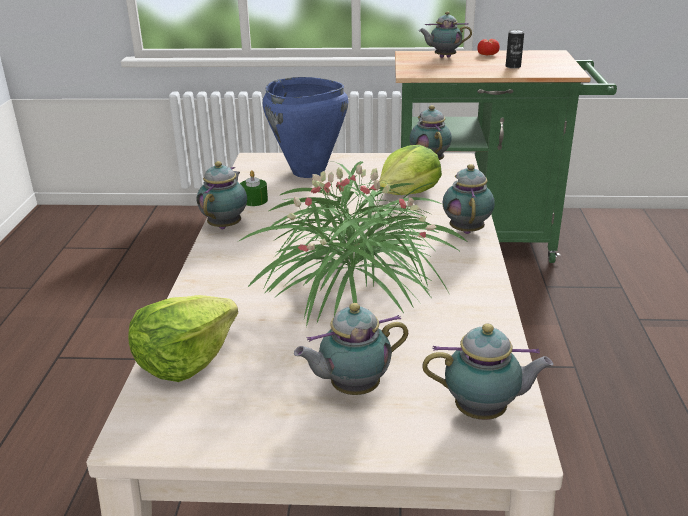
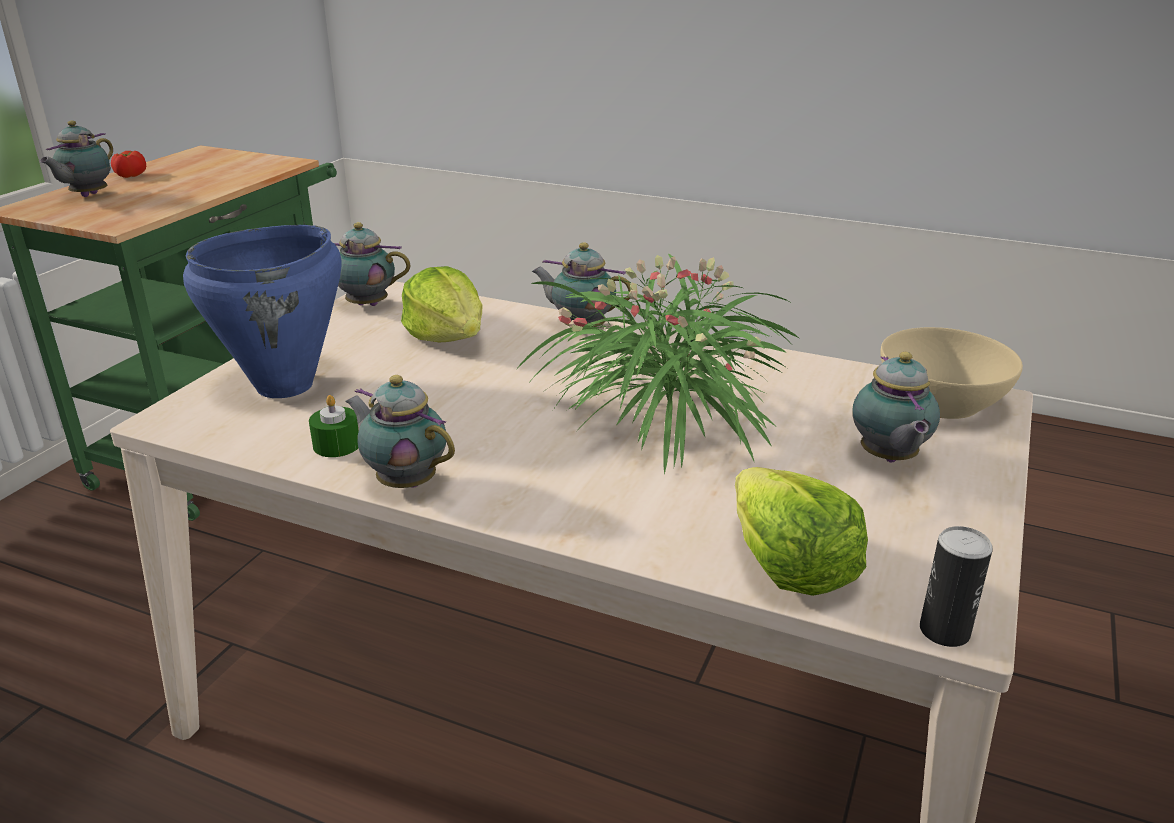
camera: 70 degrees left, 0 degrees up
(484, 412) = (941, 401): teapot -> beige bowl
(513, 66) = (209, 176): can -> can (944, 631)

